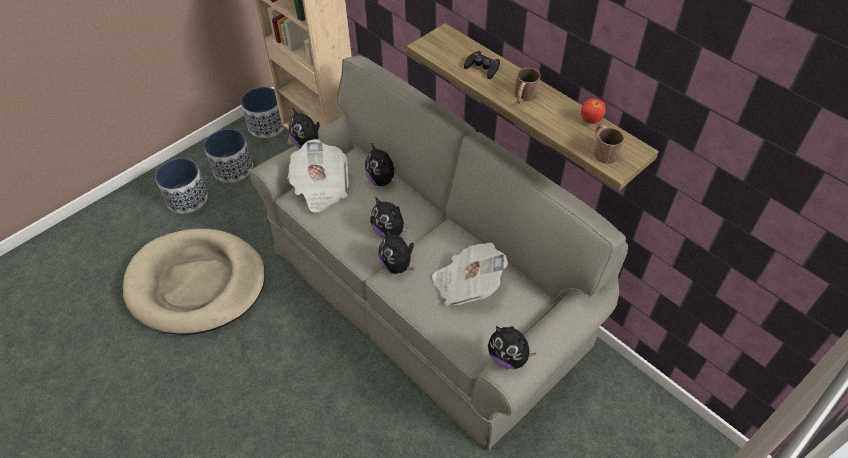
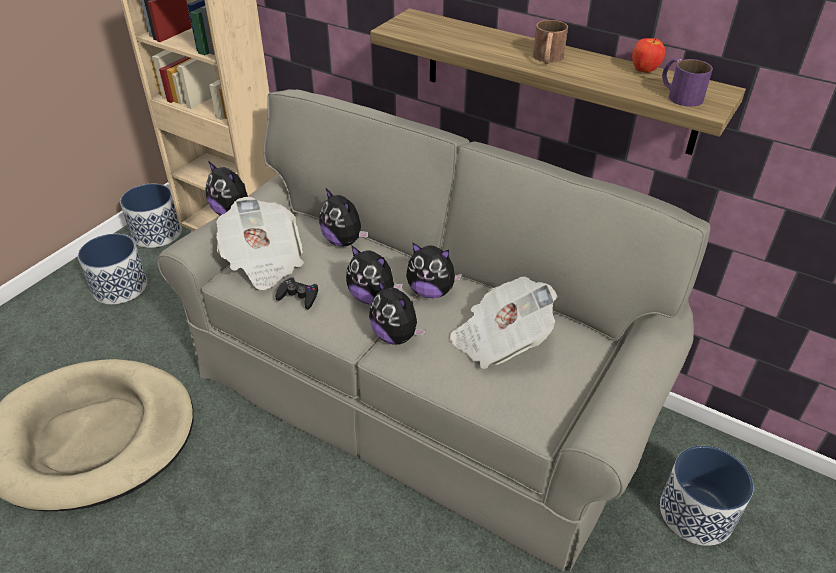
camera: 15 degrees left, 10 degrees down
(187, 198) = (60, 332): planter -> planter (695, 513)
(482, 68) = (479, 40): black game controller -> black game controller (298, 296)
(508, 357) = (597, 415): plush toy -> plush toy (431, 291)
(603, 150) = (679, 95): brown mug -> purple mug

